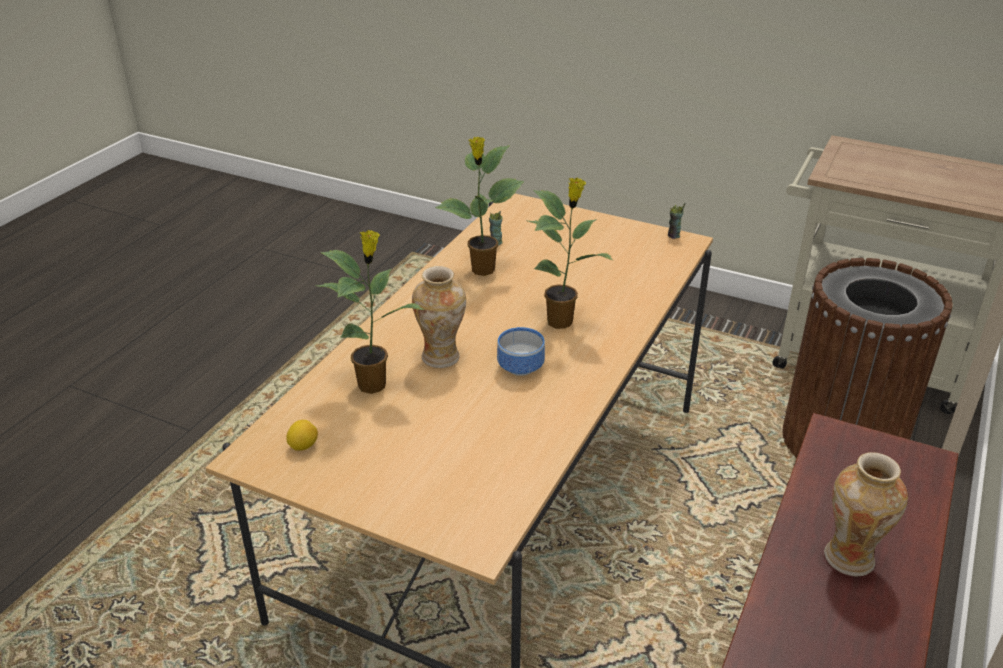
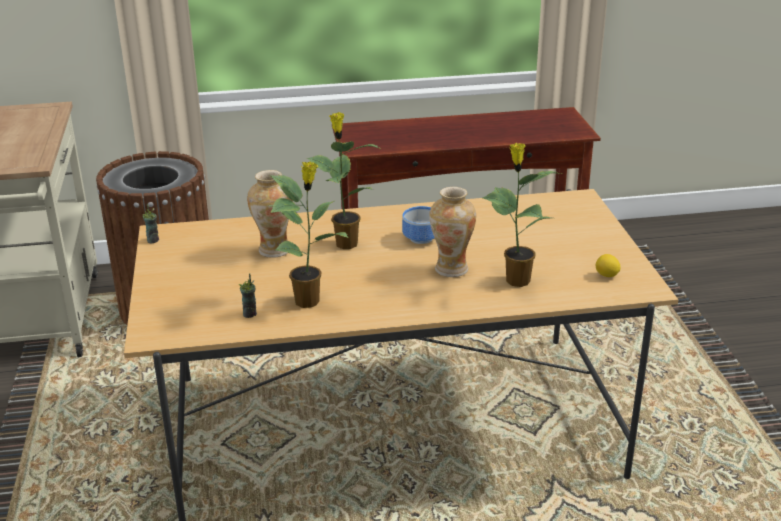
camera: 125 degrees left, 5 degrees down
(850, 558) = (447, 131): vase -> vase (274, 250)

